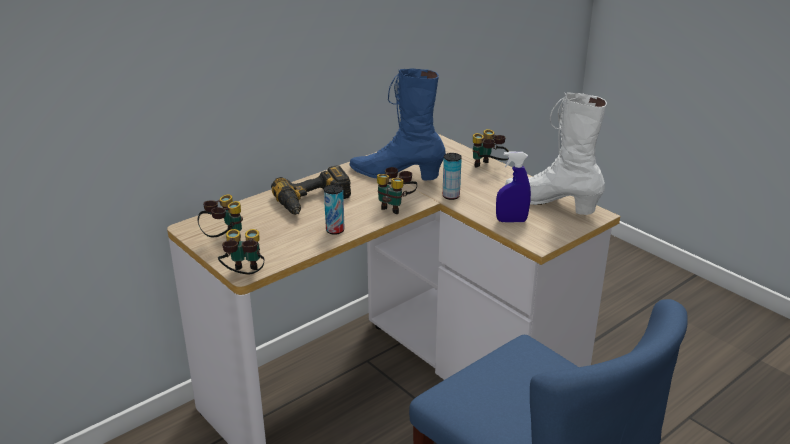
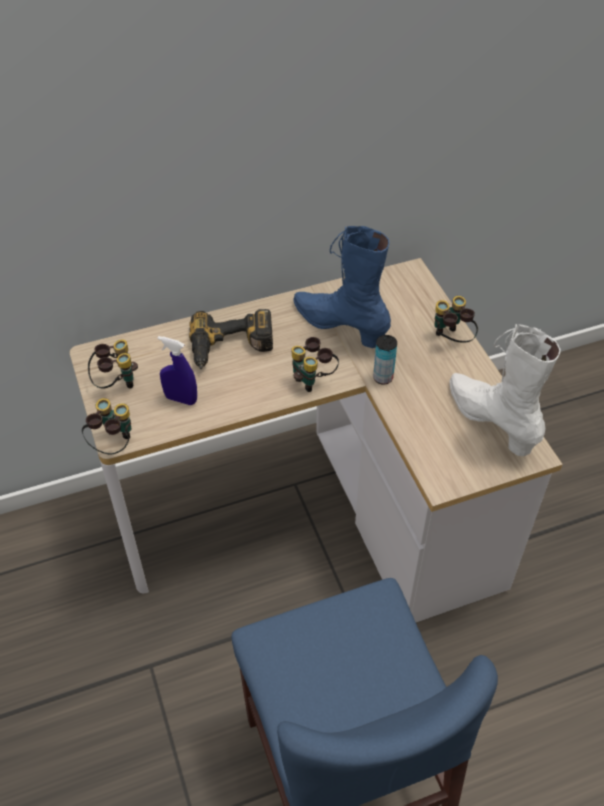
camera: 20 degrees right, 20 degrees up
(335, 230) = (232, 400): can -> none
(511, 221) = (429, 438): blue spray bottle -> blue spray bottle (181, 399)

